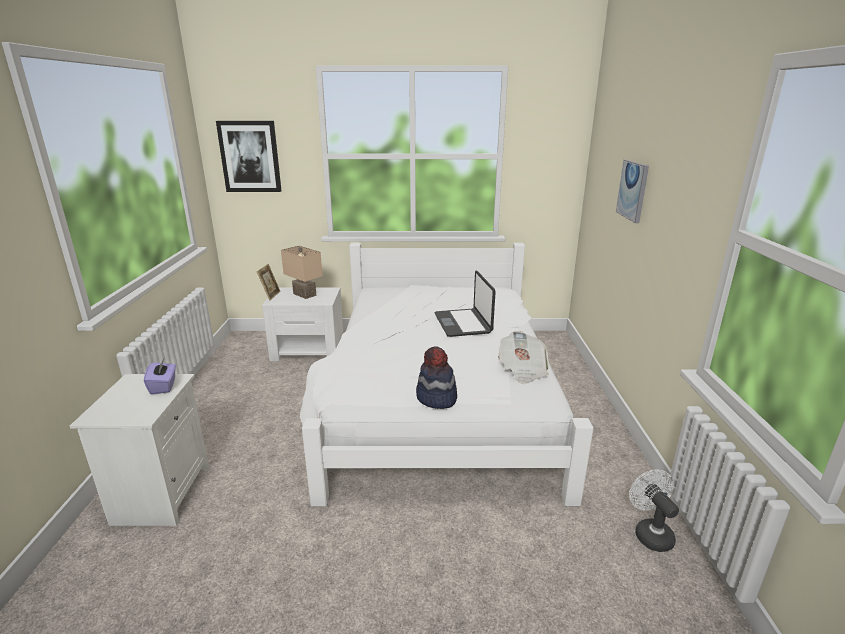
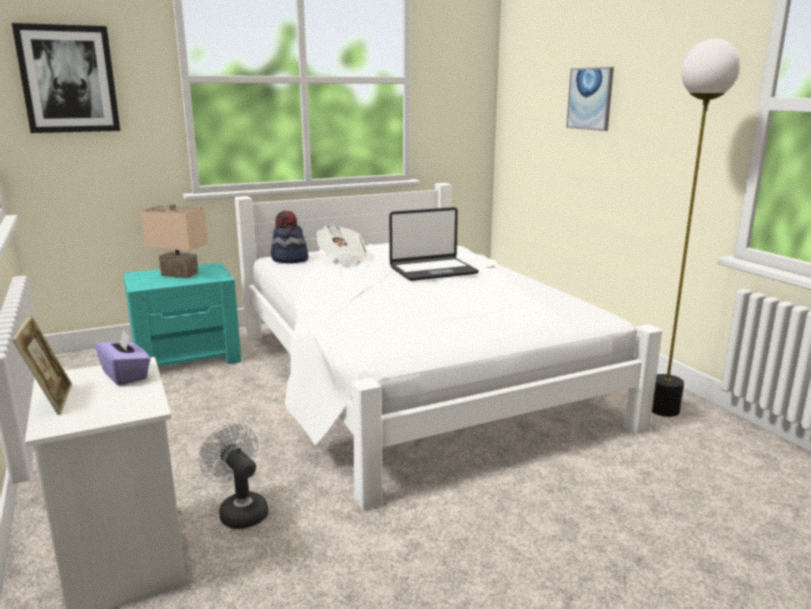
camera: 25 degrees left, 5 degrees down
(270, 295) = (128, 281): picture frame -> picture frame (51, 401)
(308, 350) = (188, 357): white nightstand -> turquoise nightstand
(436, 398) = (490, 333): hat -> hat (289, 260)
(463, 323) = (432, 270): laptop -> laptop turned 75 degrees counterclockwise
(522, 370) = (546, 297): newspaper -> newspaper (342, 258)
(614, 488) = (663, 409): none -> floor lamp
(649, 533) = (726, 435): white fan -> white fan (240, 511)

